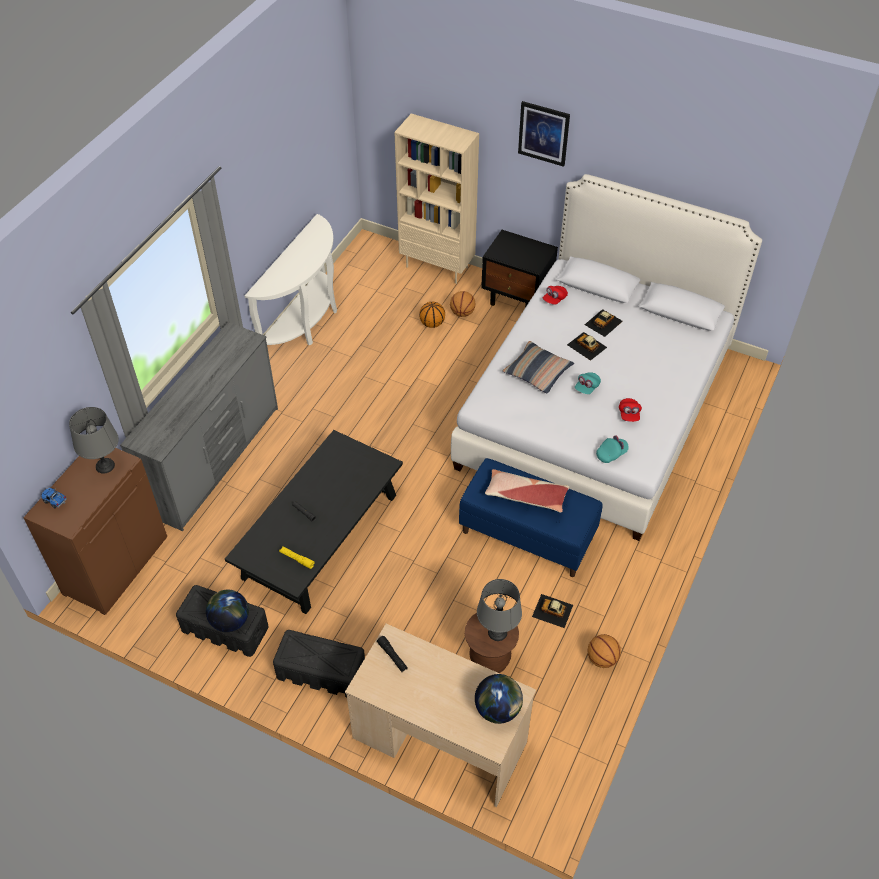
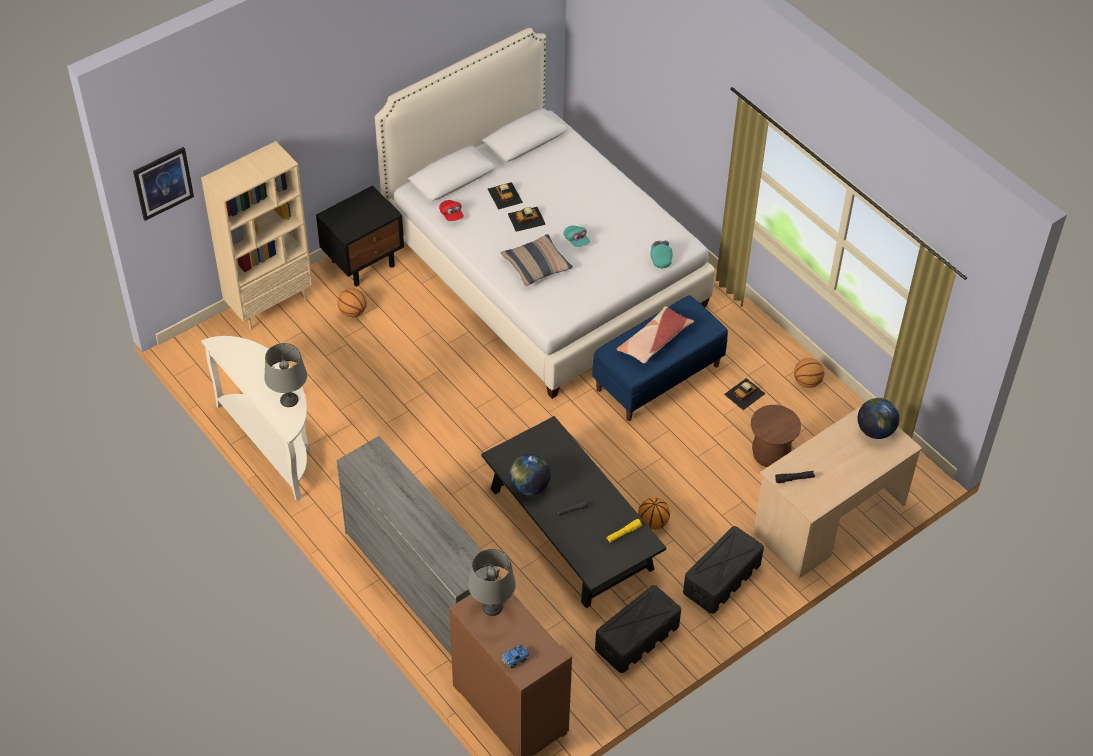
camera: 65 degrees left, 0 degrees up
(230, 621) = (654, 614): globe -> globe (529, 486)
(432, 323) = (350, 341): basketball -> basketball (652, 522)
(497, 633) = (778, 420): grey table lamp -> grey table lamp (289, 400)
(543, 133) = (336, 92): picture -> picture (163, 183)
(629, 414) = (624, 228): red cap -> none

